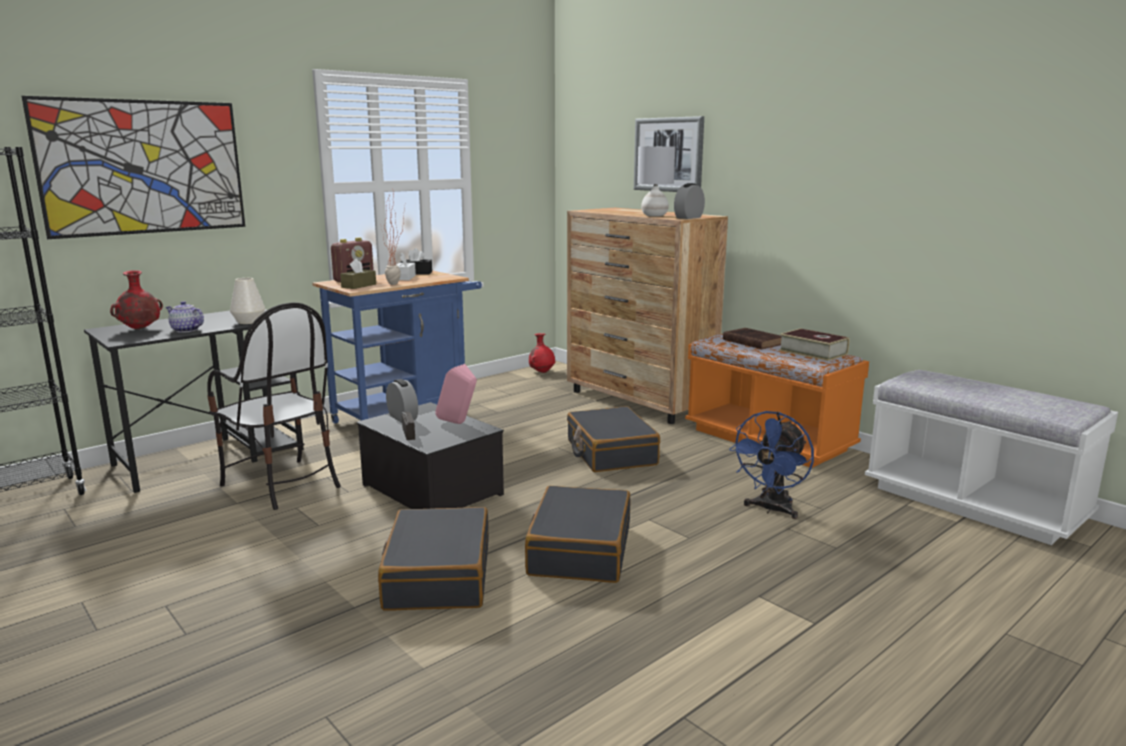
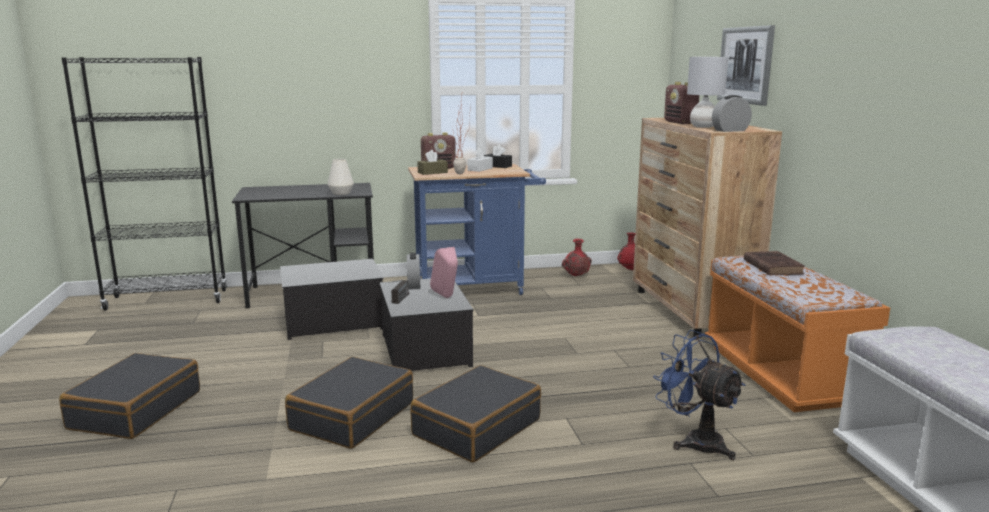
camera: 30 degrees right, 0 degrees up
(139, 329) = (269, 191): red vase -> red vase (576, 276)
(143, 167) = (291, 72): picture -> none
(185, 330) = (293, 195): teapot -> none
(282, 484) = (333, 322): chair -> storage box
(610, 453) = (604, 352): black suitcase -> black suitcase (135, 410)
(620, 213) = (680, 122): none -> radio
(771, 509) = (695, 441): blue fan -> blue fan turned 75 degrees clockwise
(813, 352) = (823, 287): book -> none

